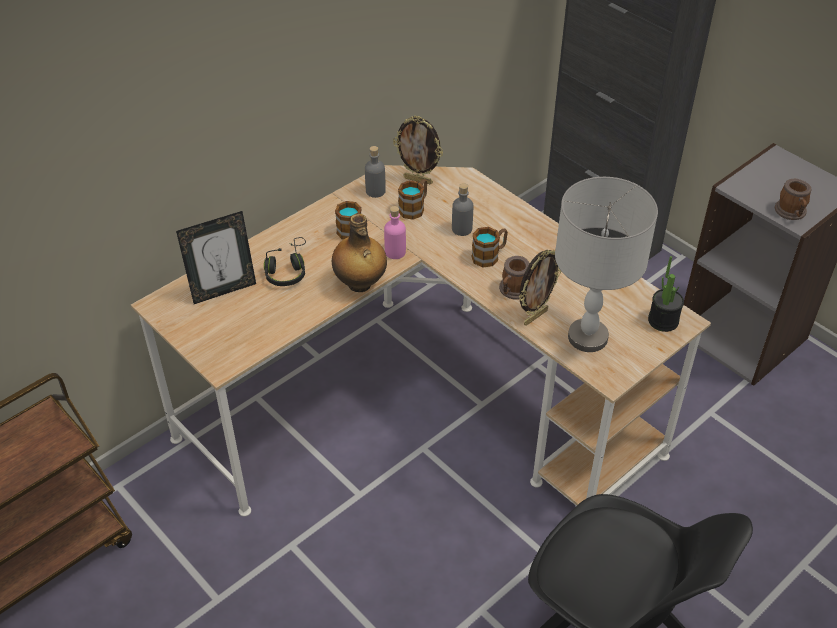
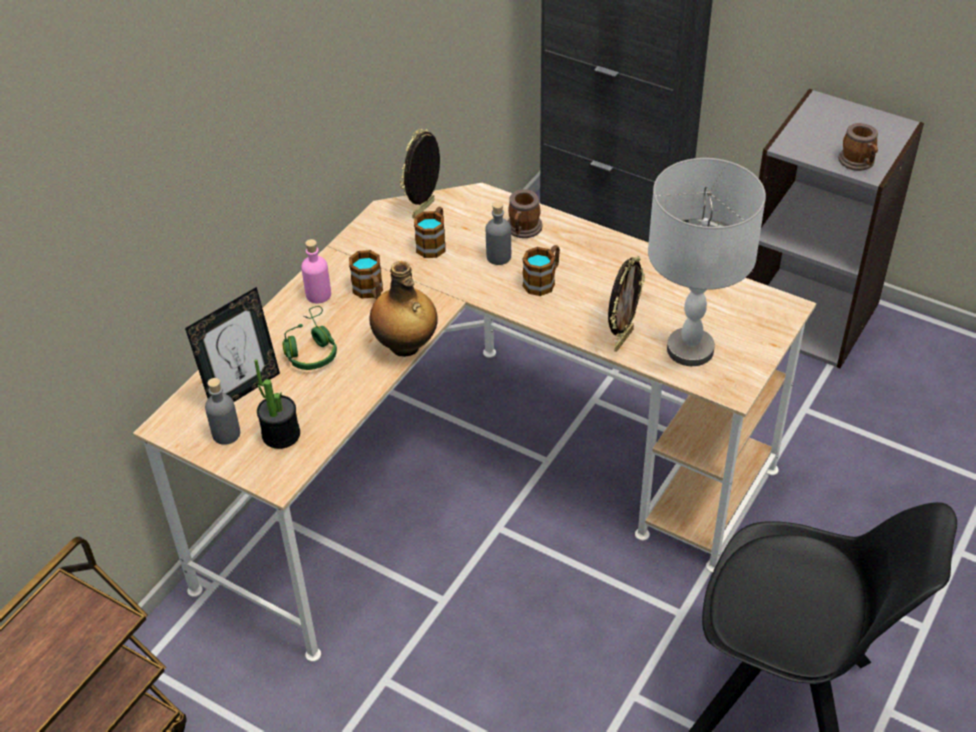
camera: 15 degrees left, 0 degrees up
(287, 270) = (311, 349): black headphones -> green headphones
(375, 191) = (379, 233): grey bottle -> grey bottle (226, 434)
(395, 252) = (431, 300): pink bottle -> pink bottle (318, 295)
(418, 180) = (424, 210): picture frame -> picture frame turned 120 degrees clockwise
(513, 291) = (586, 315): mug -> mug (523, 230)
(663, 321) = (764, 312): potted plant -> potted plant (281, 434)

